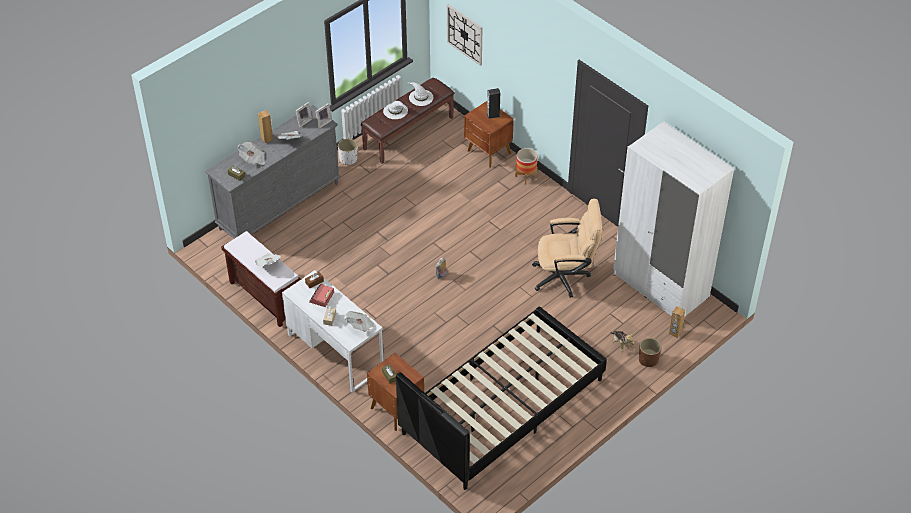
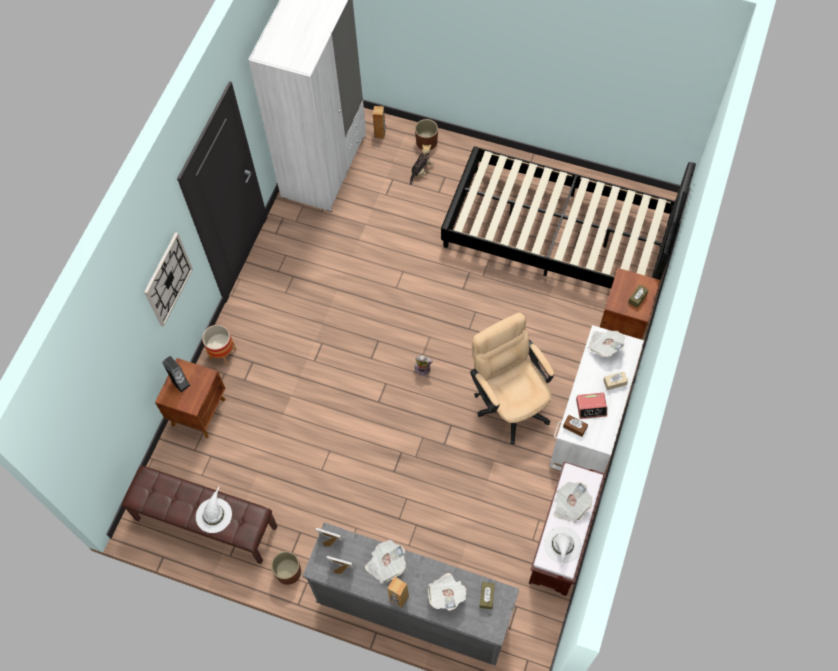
camera: 115 degrees left, 15 degrees up
(348, 159) = (288, 572): white planter -> brown planter
(420, 97) = (173, 497): white hat -> white hat (562, 545)
(465, 34) = (102, 414): wall clock -> wall clock (168, 279)
(566, 277) = (357, 252): beige office chair -> beige office chair (509, 401)

